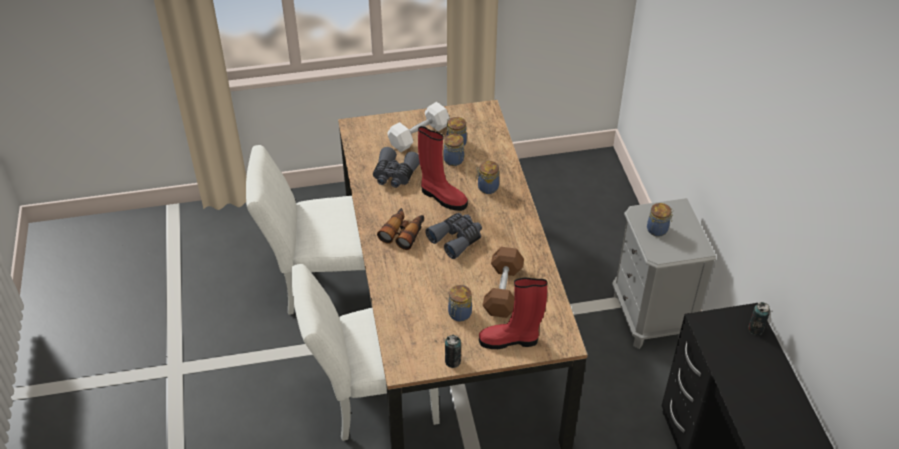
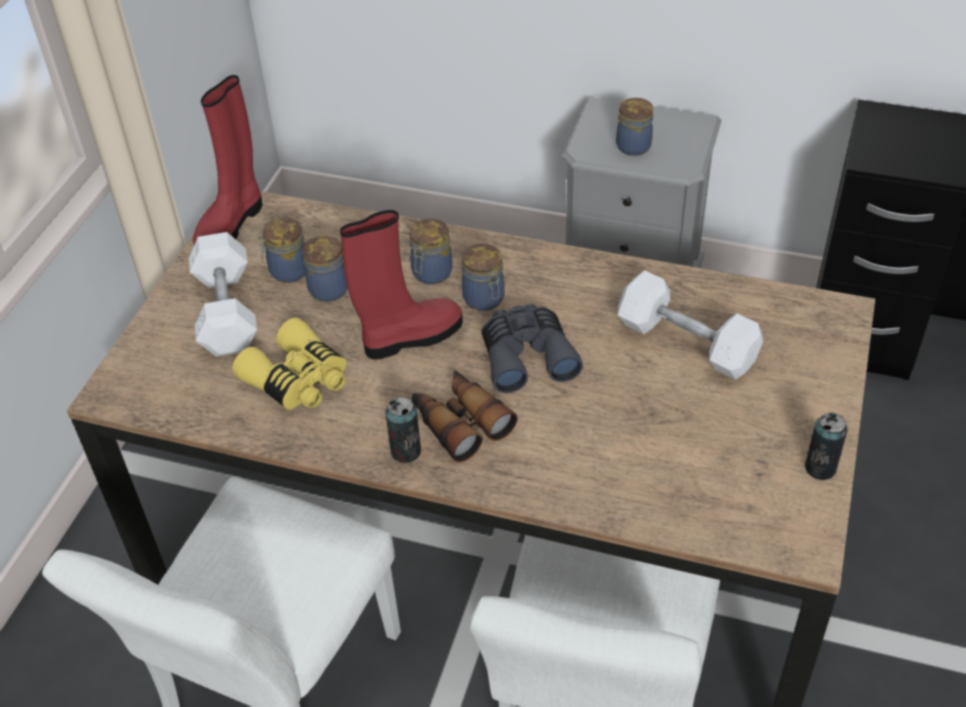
camera: 60 degrees left, 0 degrees up
(395, 174) = (298, 380): grey binoculars -> yellow binoculars
(459, 314) = (711, 418): jar -> jar (484, 300)
(503, 290) = (686, 343): brown dumbbell -> white dumbbell
(510, 340) = (805, 375): red boot -> red boot (232, 224)
(755, 329) = (907, 119): can -> can (405, 451)

